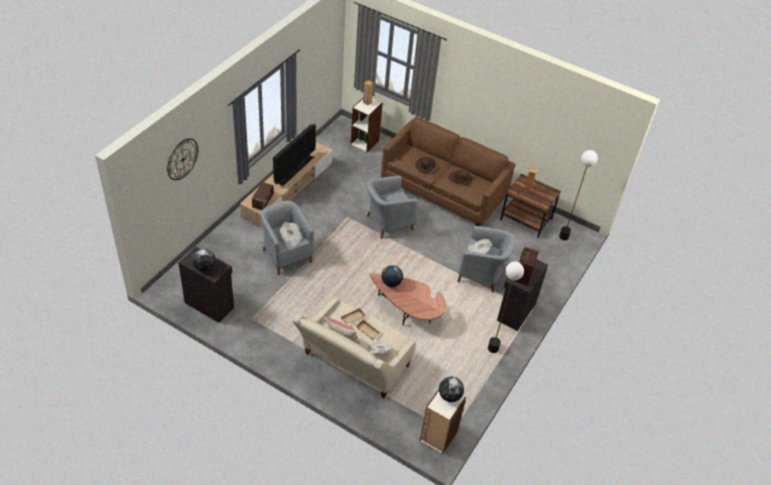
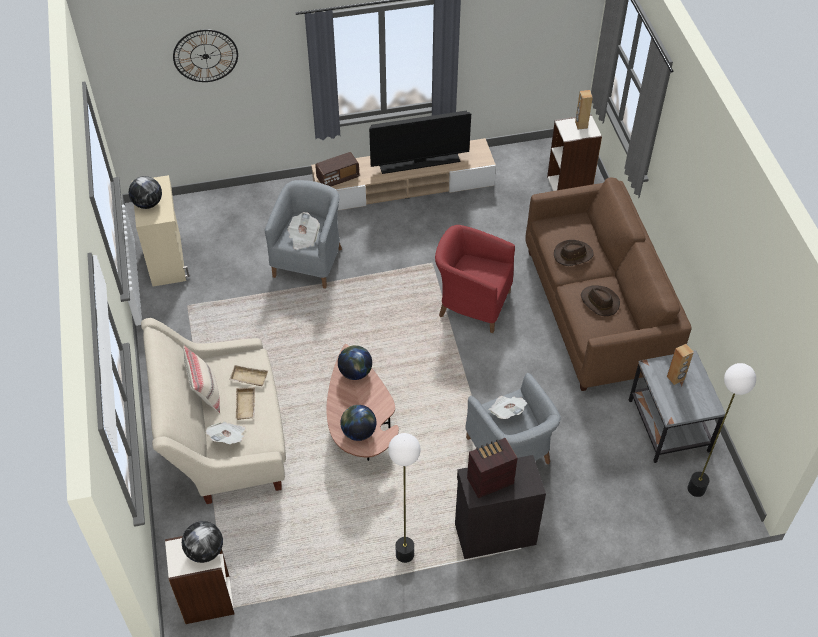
camera: 50 degrees right, 5 degrees up
(209, 304) = (167, 260): black cabinet -> beige cabinet
(387, 223) = (471, 303): grey armchair -> red armchair
(426, 307) = (358, 432): none -> globe
(526, 219) = (669, 426): brown side table -> grey side table

